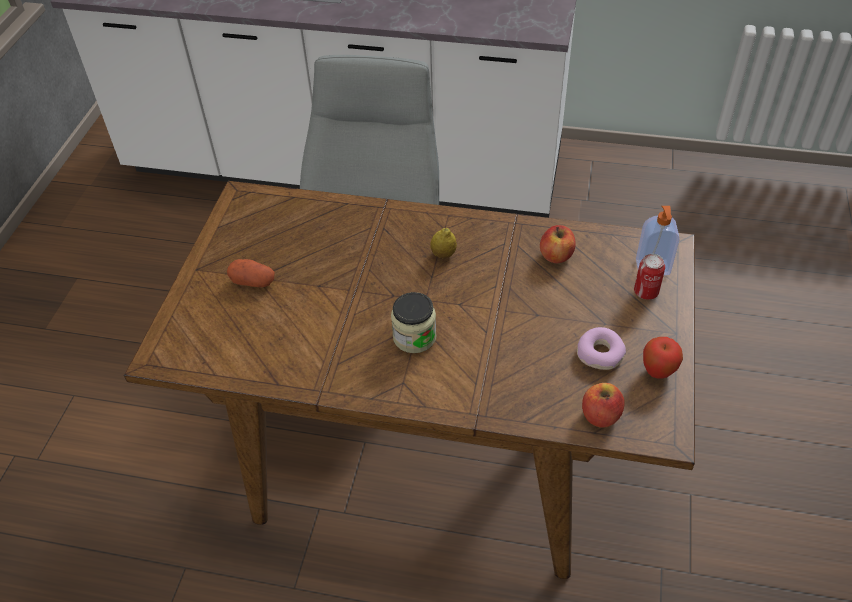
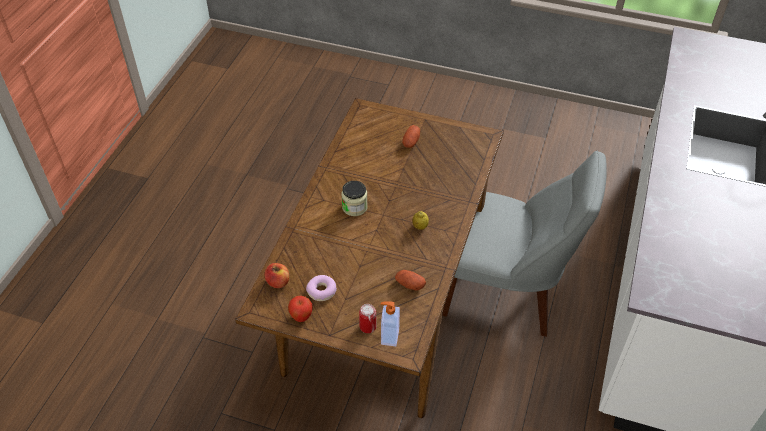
camera: 95 degrees right, 0 degrees up
(556, 256) = (410, 284): apple -> potato

